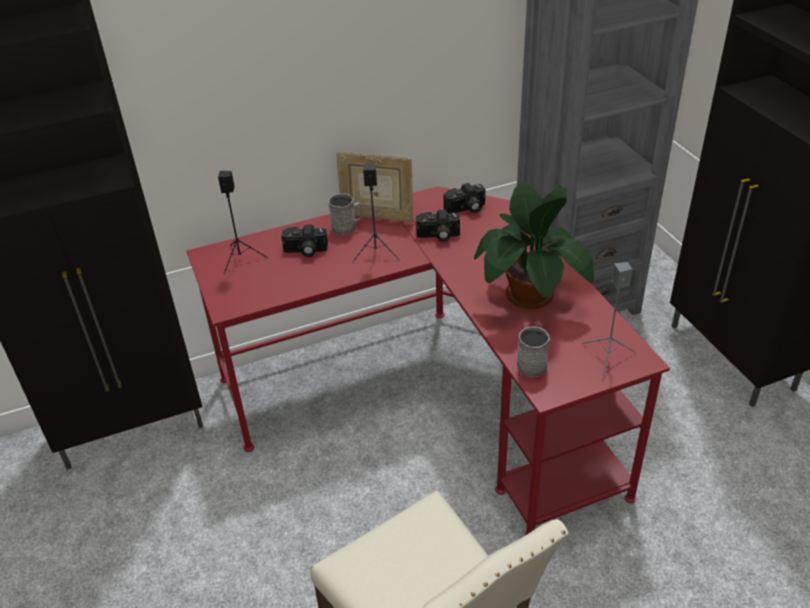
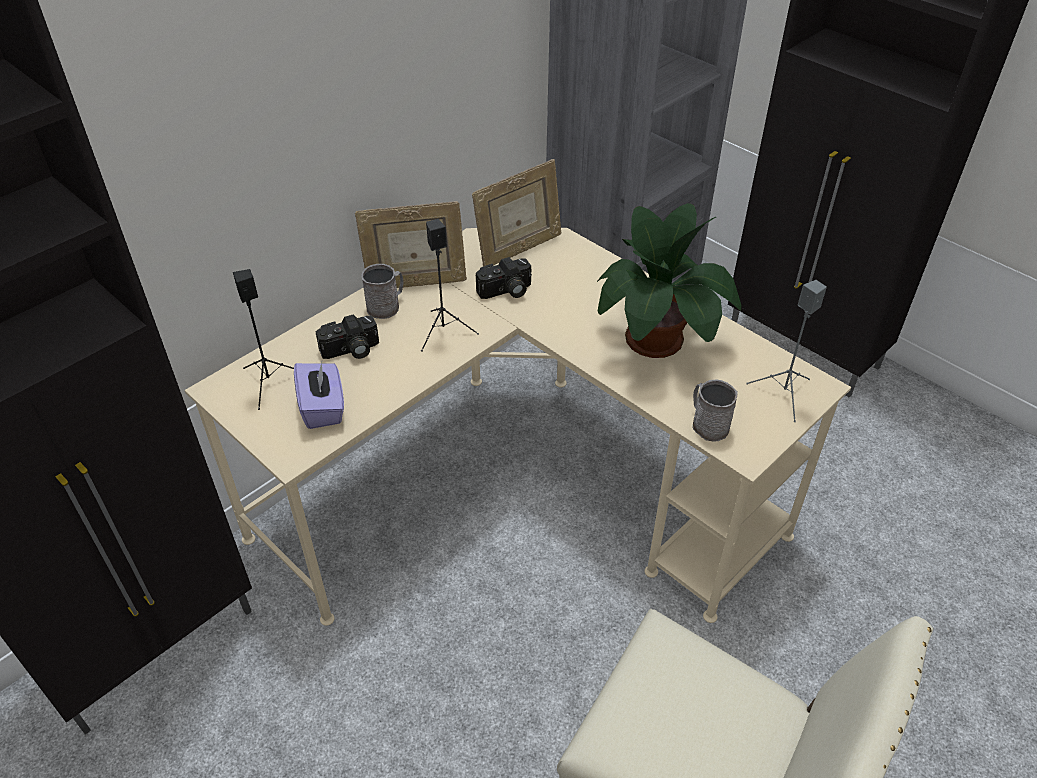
camera: 25 degrees left, 5 degrees up
(264, 283) = (323, 408): none -> purple tissue box
(430, 399) = (518, 488): red desk -> beige desk
(466, 209) = (519, 250): camera -> picture frame

